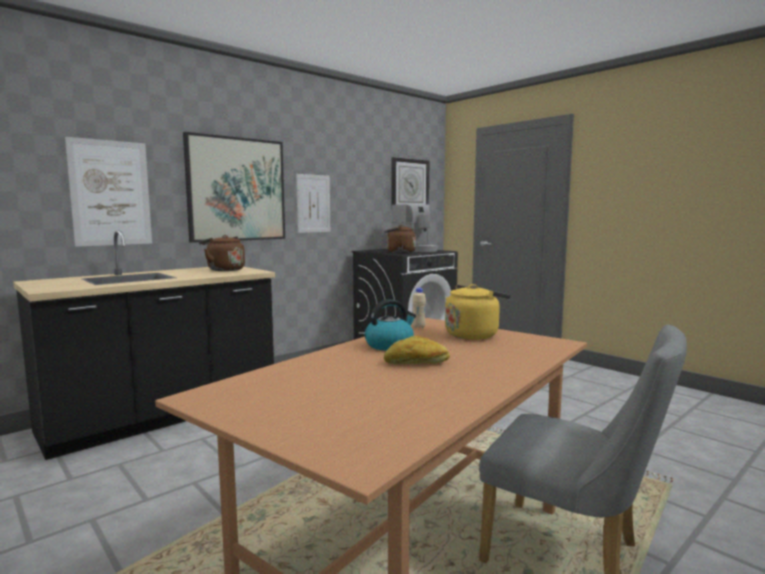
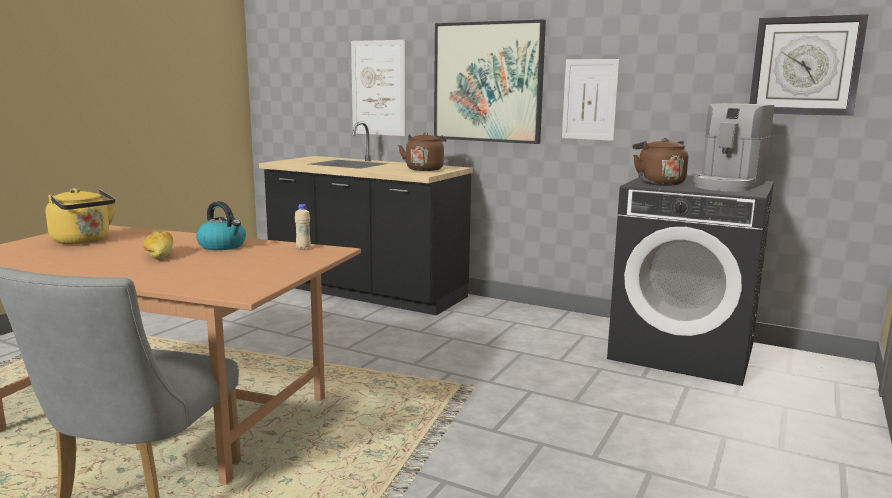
camera: 70 degrees right, 5 degrees up
(473, 335) = (274, 265): yellow kettle -> yellow kettle (83, 241)

